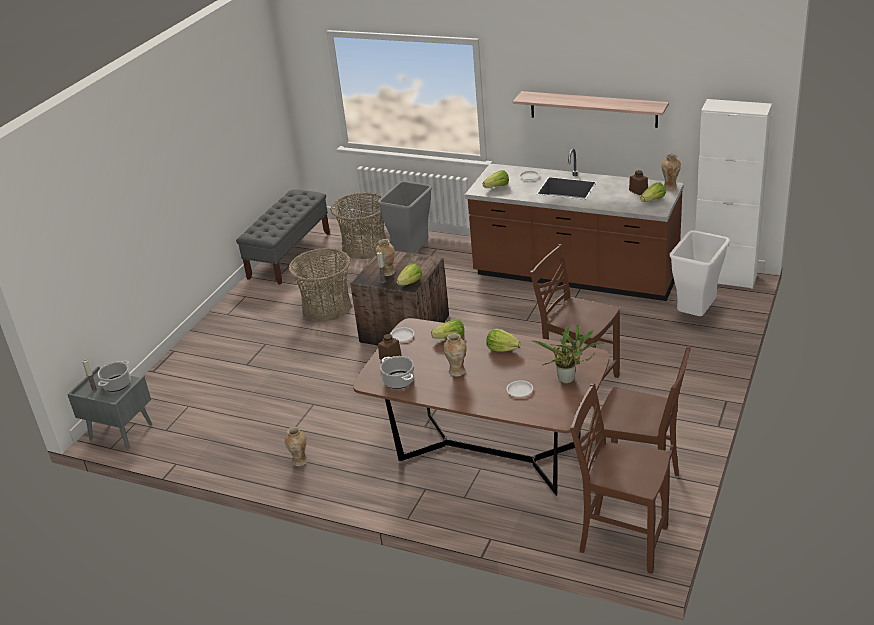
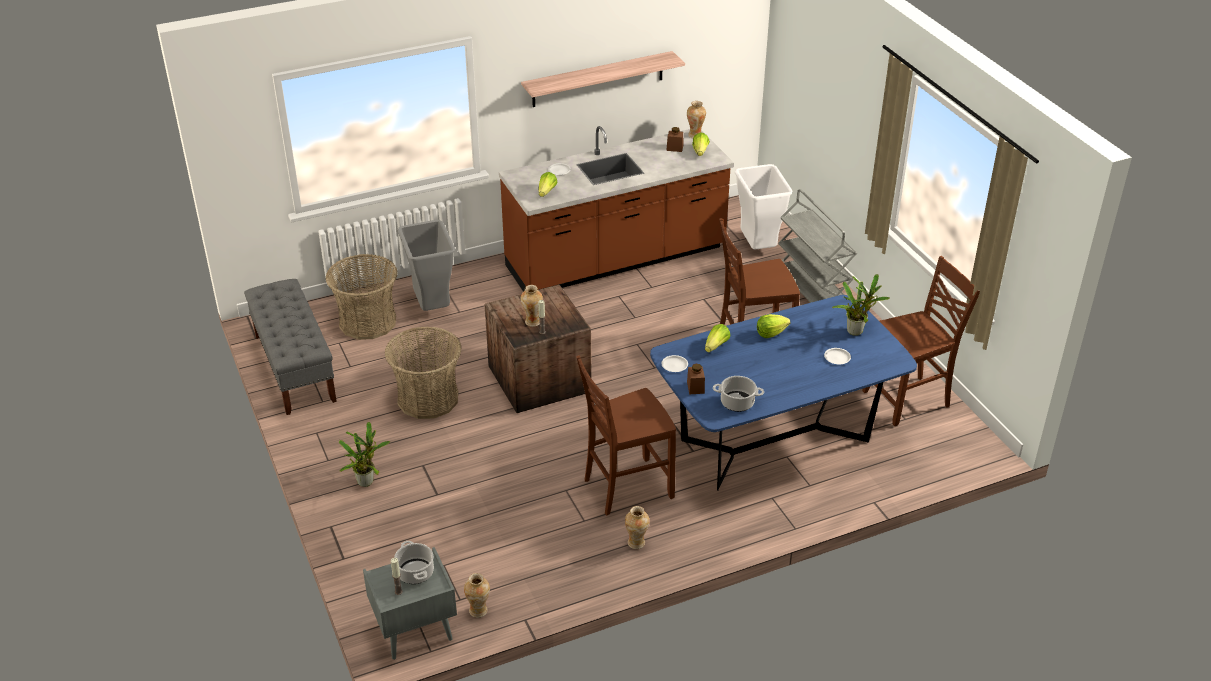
camera: 50 degrees left, 5 degrees up
(227, 336) = (367, 480): none -> potted plant
(410, 283) = (570, 321): lettuce -> none
(457, 372) = (768, 370): vase -> vase (478, 611)
(489, 453) = (774, 441): brown dining table -> blue dining table
(621, 540) = (953, 445): brown chair -> brown chair (626, 487)
(689, 366) = (812, 292): none -> grey cart
(724, 278) = (734, 207): white cabinet -> none

